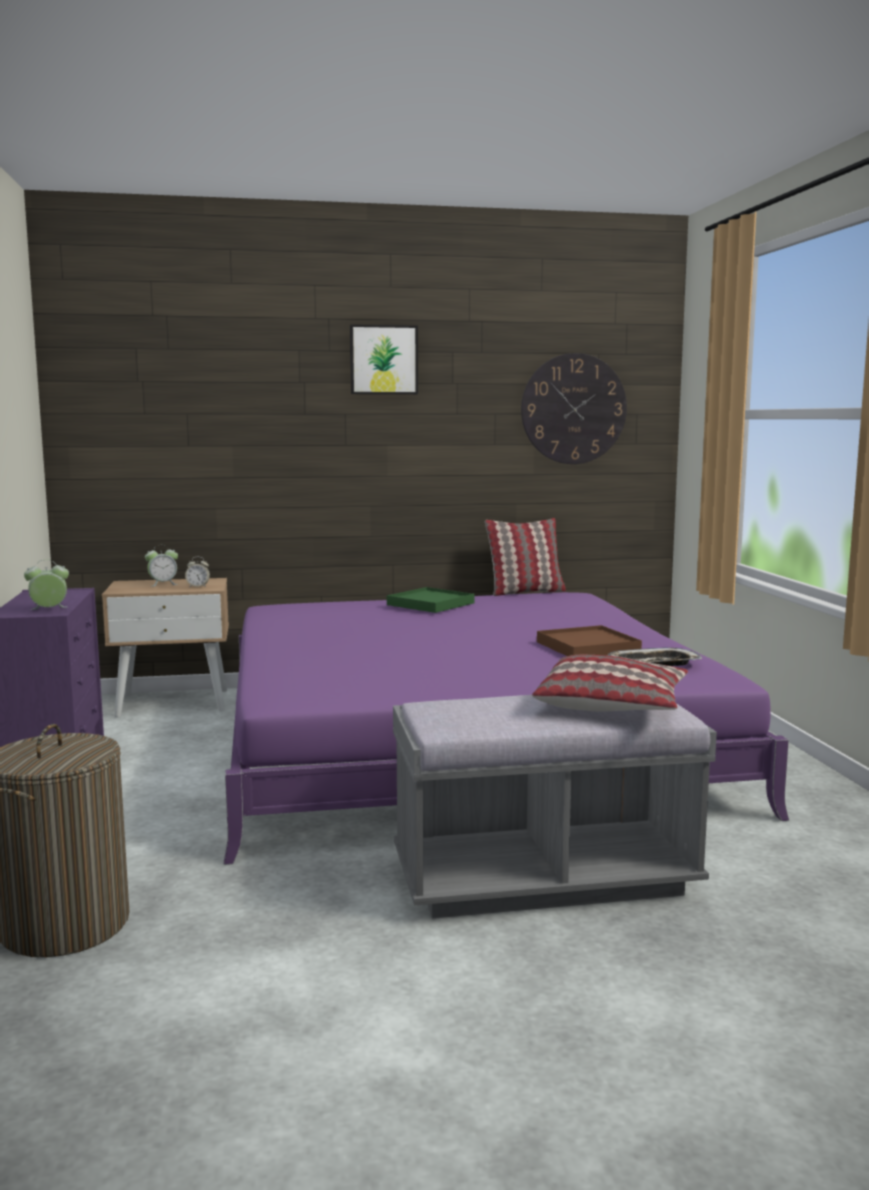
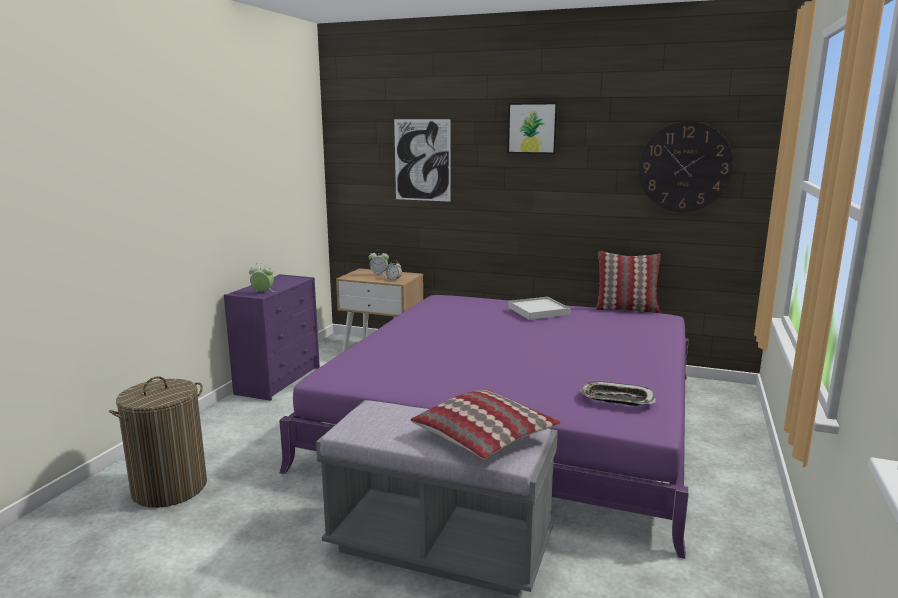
camera: 30 degrees right, 5 degrees up
(218, 406) = (422, 160): none -> picture
(430, 604) = (538, 311): green tray -> white tray
(588, 647) = (592, 371): brown tray -> none

